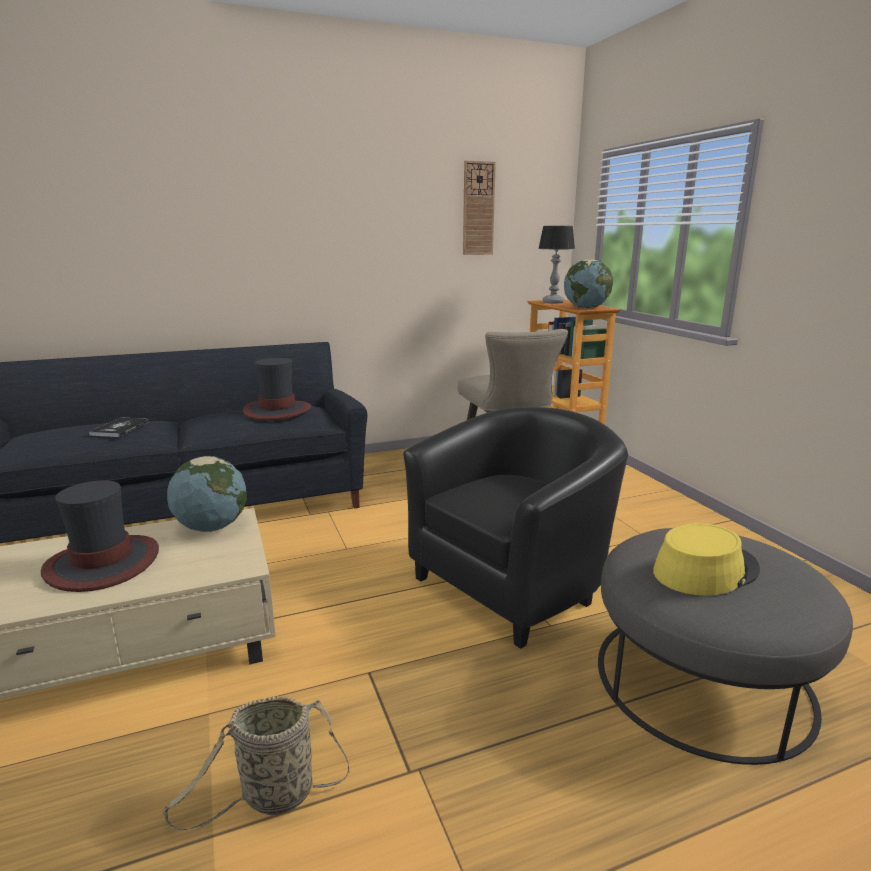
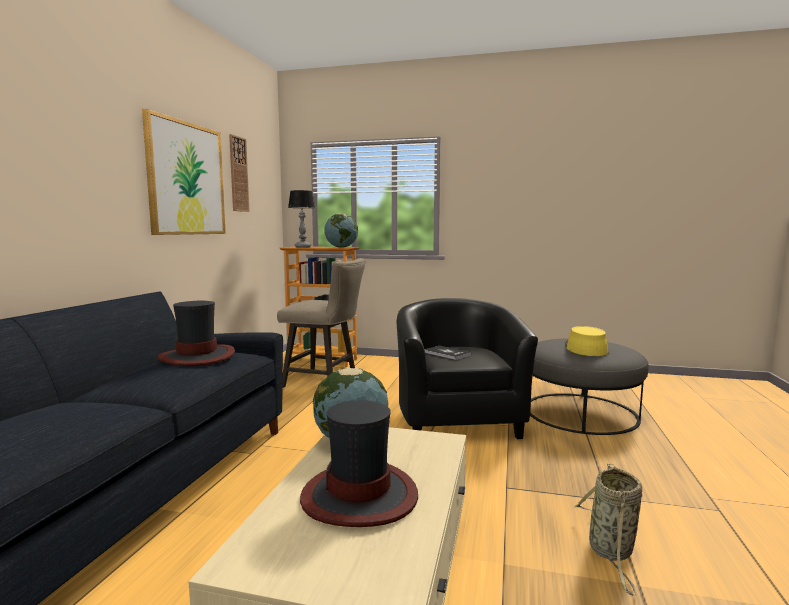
camera: 55 degrees left, 10 degrees down
(120, 428) = (68, 413): book -> book (447, 353)
(385, 224) = (186, 179): none -> picture

